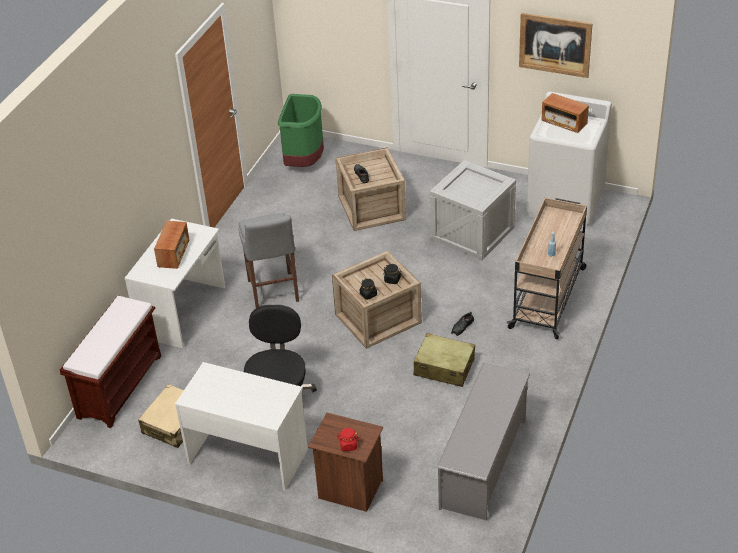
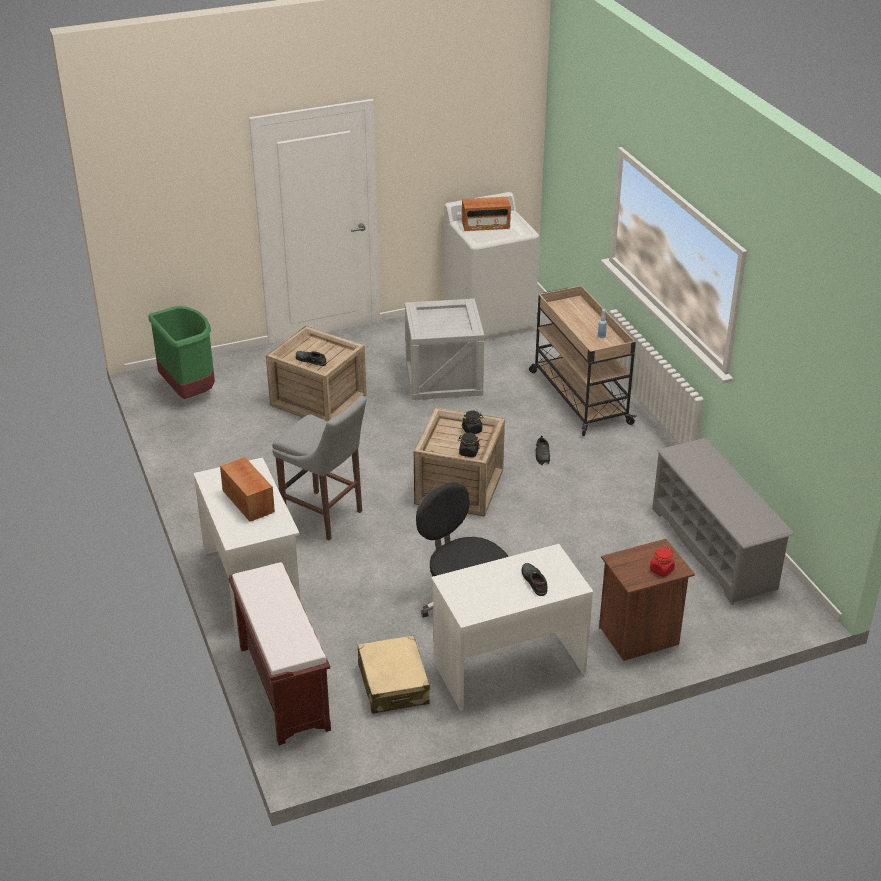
camera: 45 degrees left, 5 degrees down
(253, 401) = (534, 581): none -> black shoe
(444, 367) = (574, 494): beige suitcase -> none
(555, 44) = (447, 147): picture -> none

